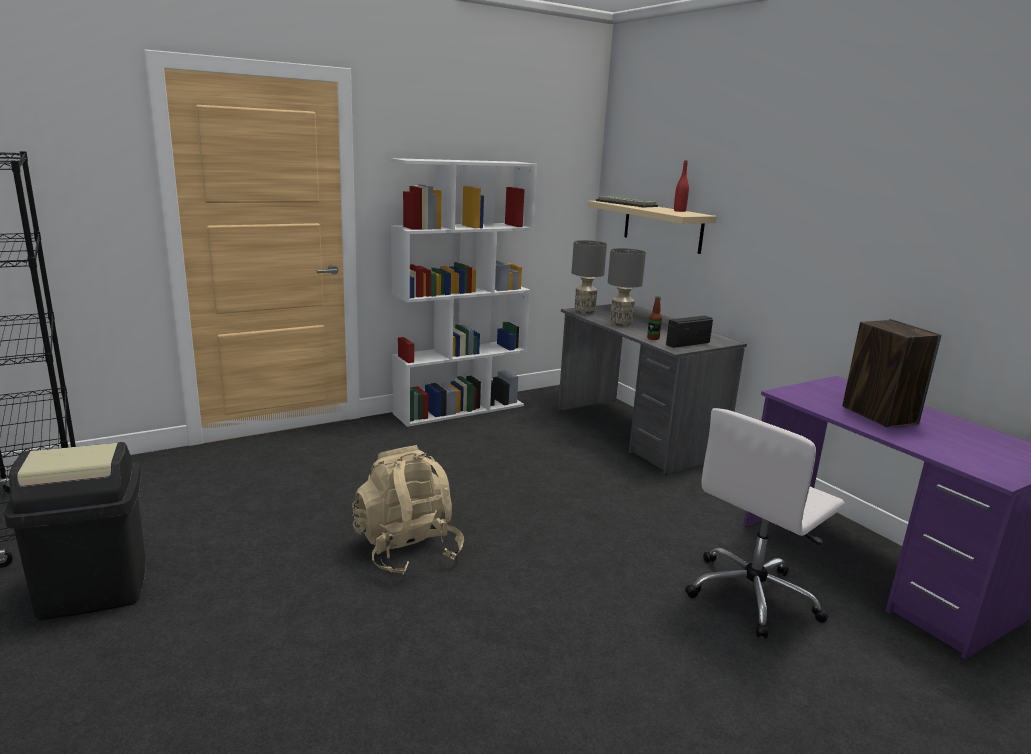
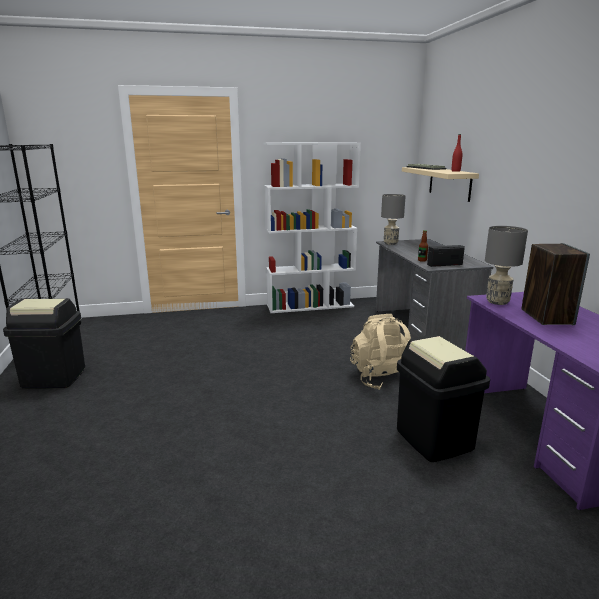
camera: 20 degrees right, 0 degrees up
(407, 550) = (223, 380): beige backpack -> beige backpack (382, 378)
(620, 324) = (408, 251): grey table lamp -> grey table lamp (497, 301)
(753, 595) = (433, 439): white office chair -> black trash can

